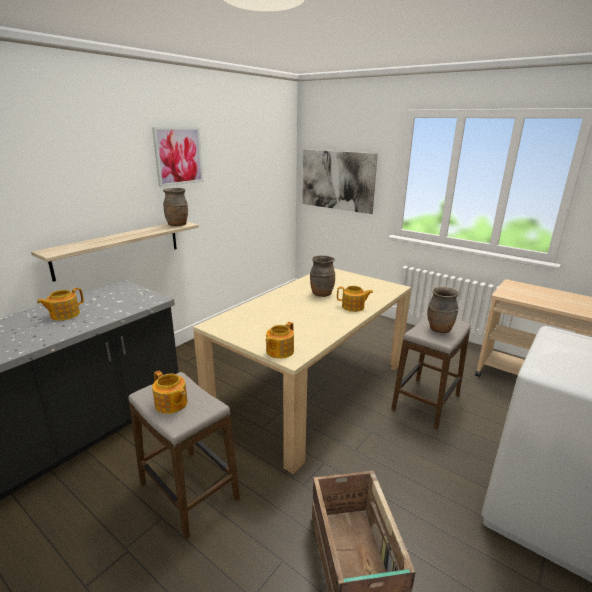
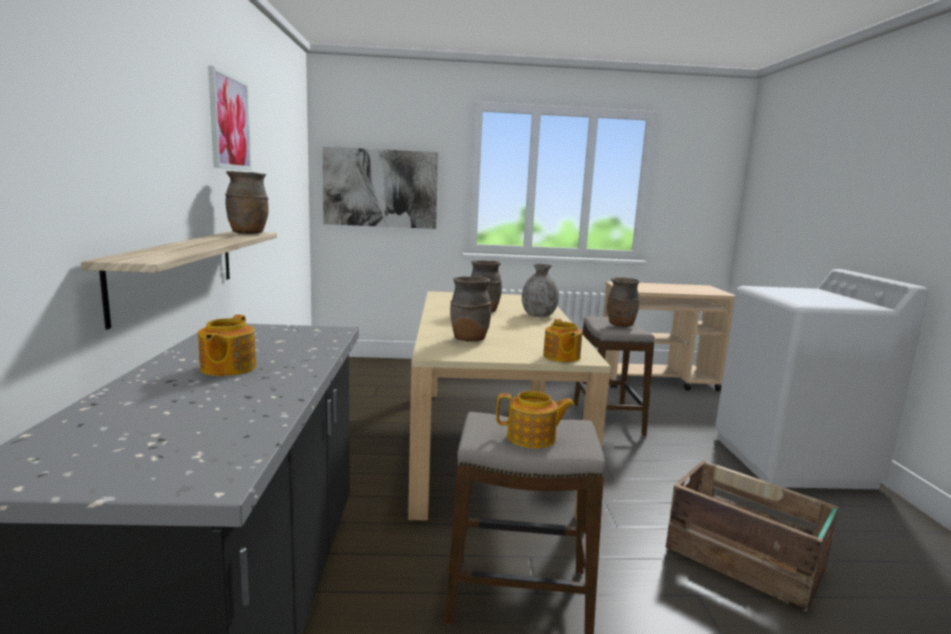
camera: 40 degrees left, 10 degrees down
(256, 318) = (468, 339): none -> brown vase
(353, 307) = (538, 315): teapot -> grey vase

